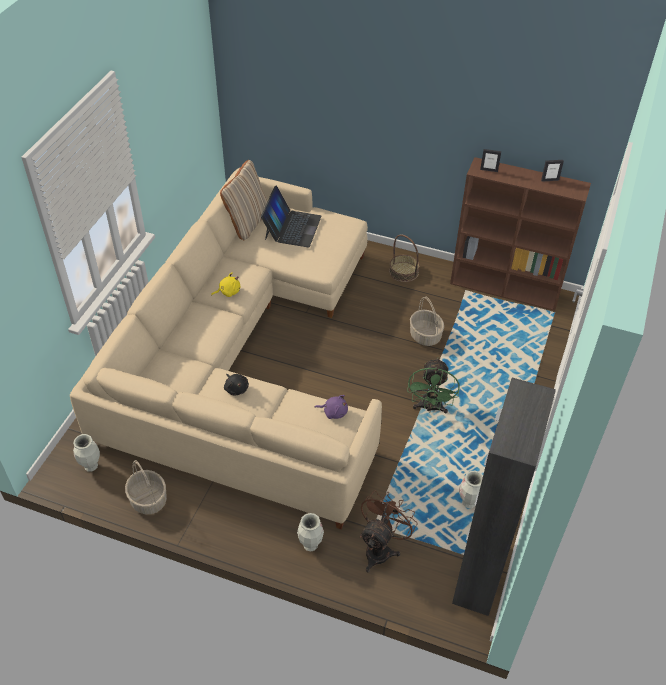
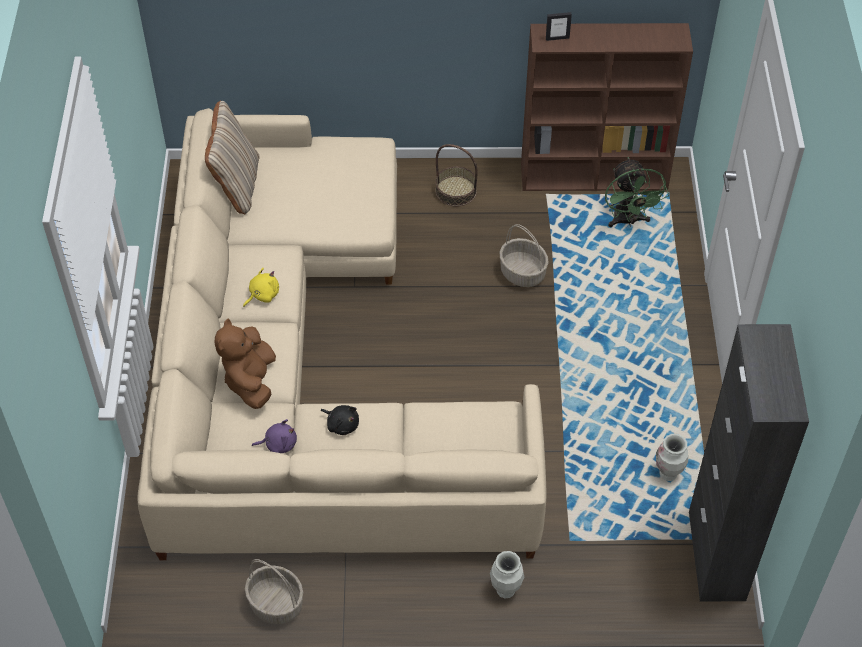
camera: 20 degrees left, 5 degrees up
(91, 466) = (177, 586): vase -> none
(191, 342) = (251, 381): none -> brown plush toy
(292, 227) = (302, 177): laptop -> none
(333, 412) = (478, 416): purple plush toy -> purple plush toy (278, 444)
(381, 548) = (590, 565): brown fan -> none
(430, 408) = (571, 368): green fan -> green fan (628, 221)
(550, 180) = (638, 32): picture frame -> none

